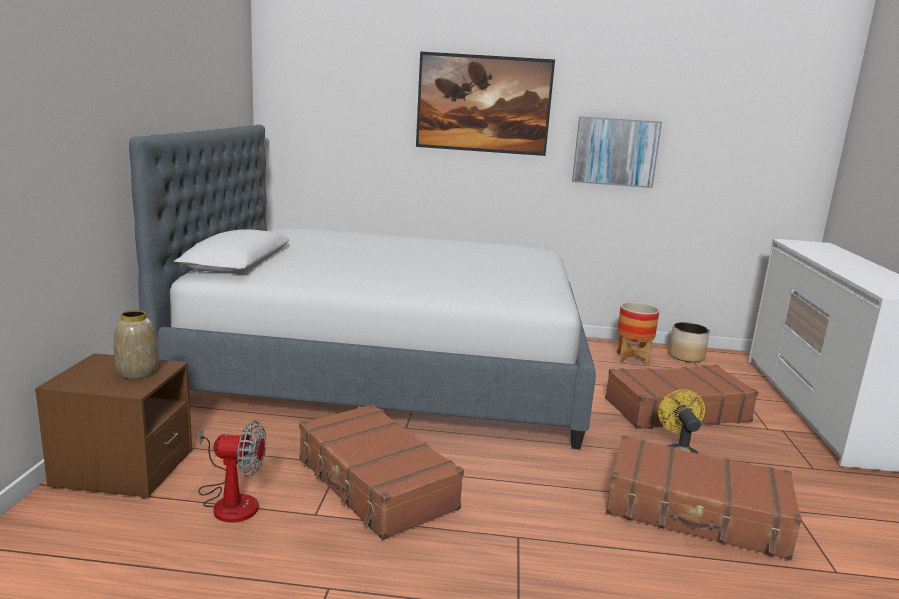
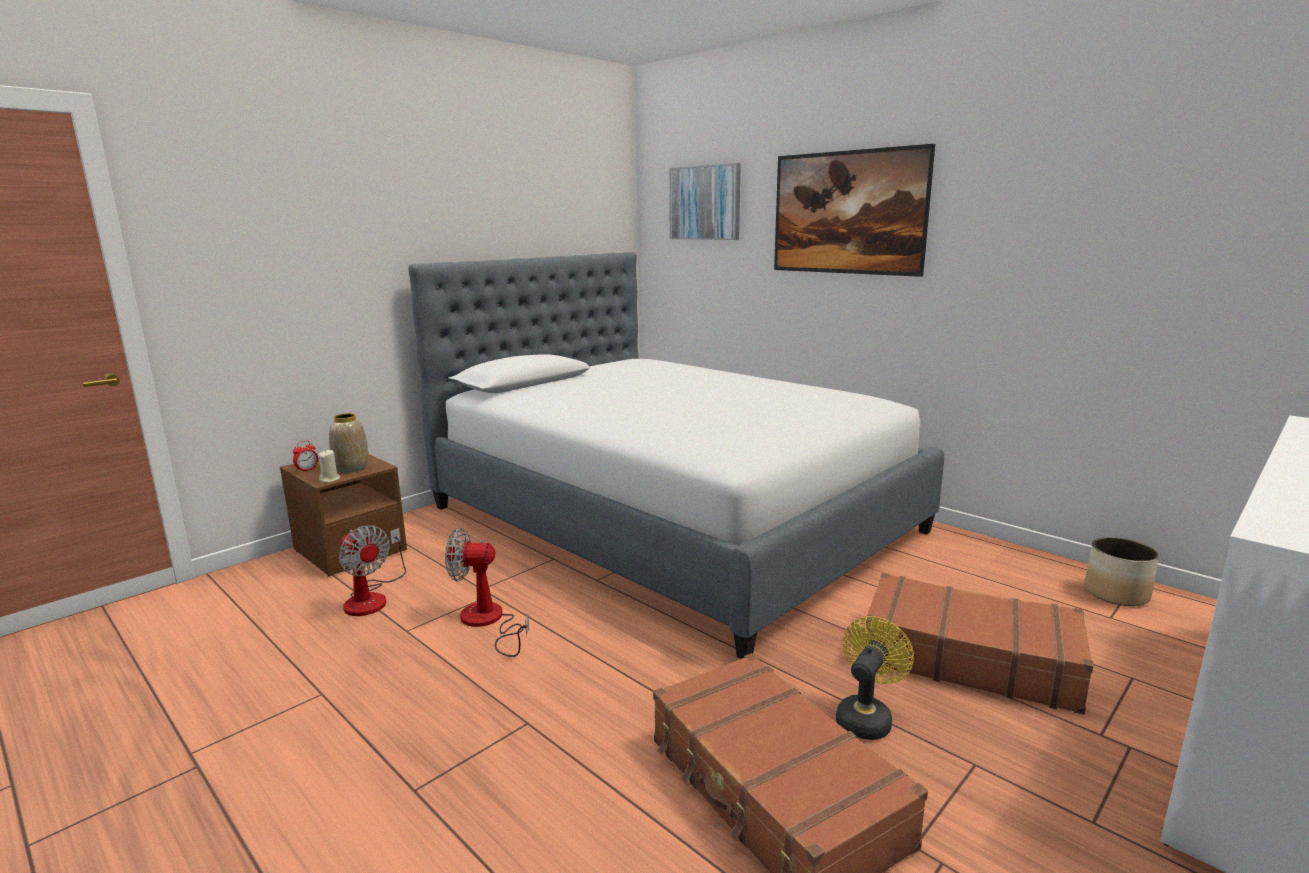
camera: 40 degrees right, 0 degrees up
(85, 384) = (307, 470): none -> alarm clock
(139, 388) = (330, 479): none -> beige candle
(375, 484) = (488, 622): brown suitcase -> fan
(615, 152) = (1023, 268): picture -> picture (705, 203)
(632, 358) = (1009, 575): planter -> none

